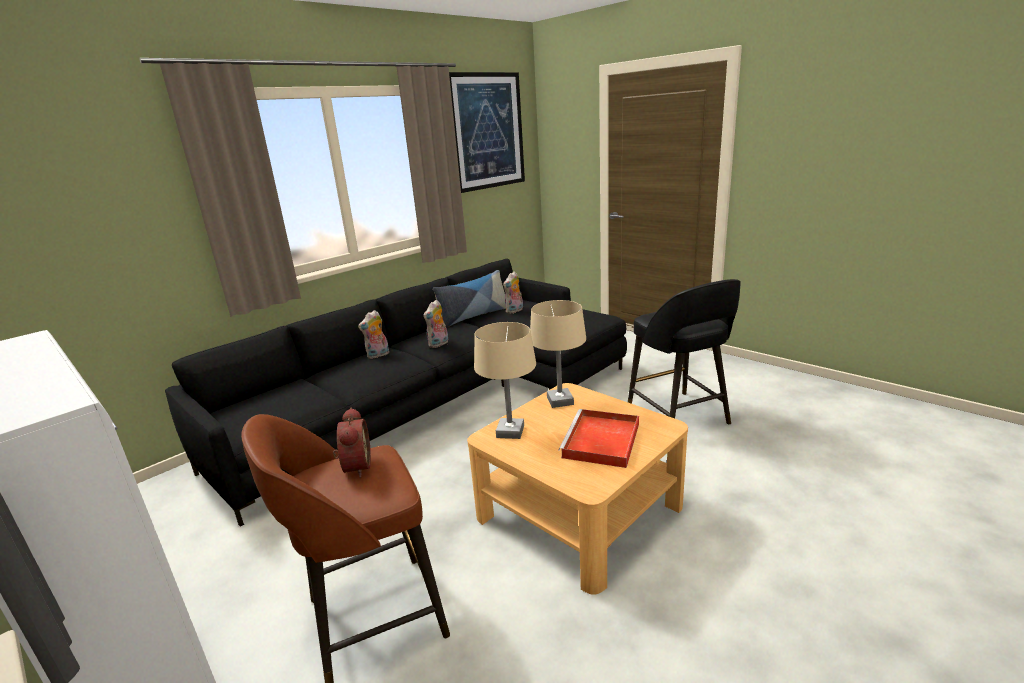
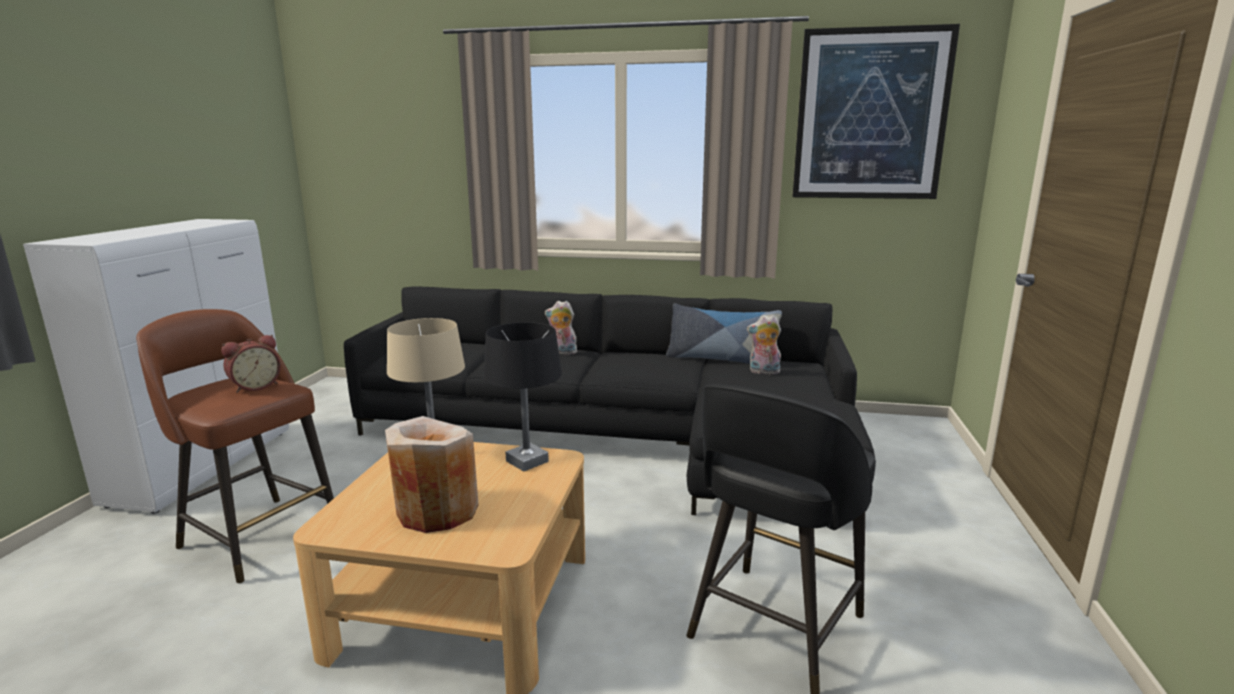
camera: 55 degrees right, 5 degrees down
(439, 344) = (616, 366): plush toy -> none
(560, 401) = (527, 461): beige table lamp -> black table lamp
(601, 442) = (437, 511): red tray -> beige vase

